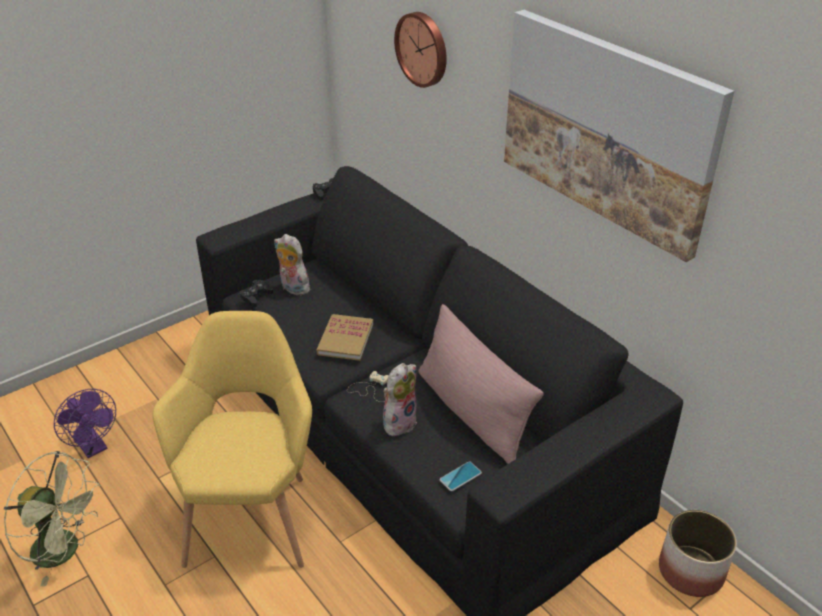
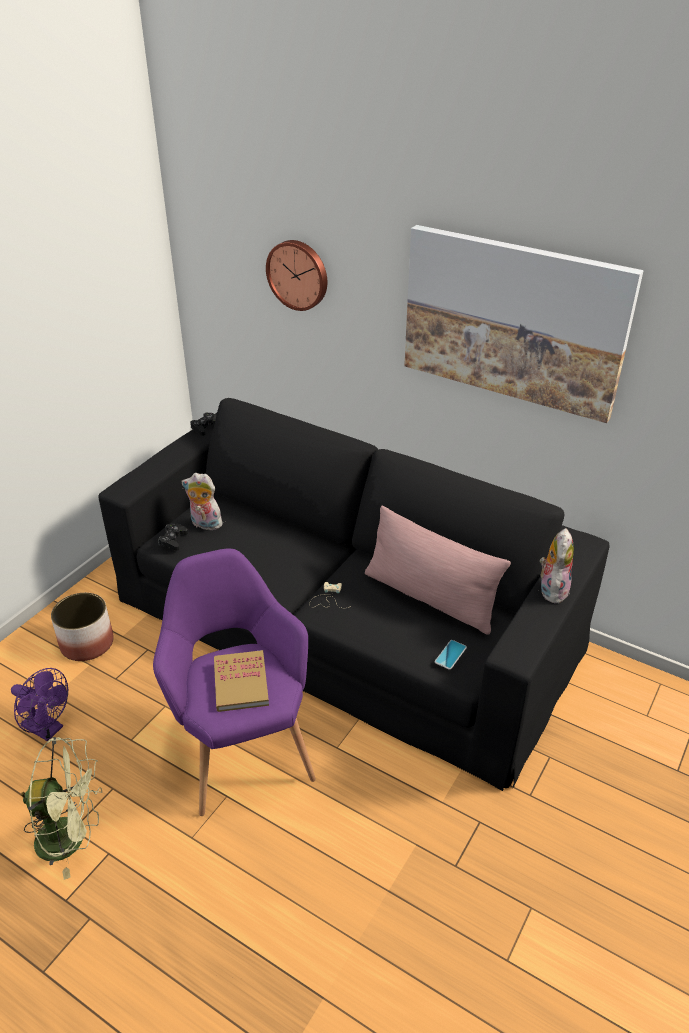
camera: 20 degrees left, 0 degrees up
(252, 513) = (242, 746): yellow armchair -> purple armchair
(345, 339) = (282, 560): book -> book (241, 683)
(399, 421) = (371, 621): plush toy -> plush toy (551, 589)
(691, 571) = (633, 685): planter -> planter (87, 643)

